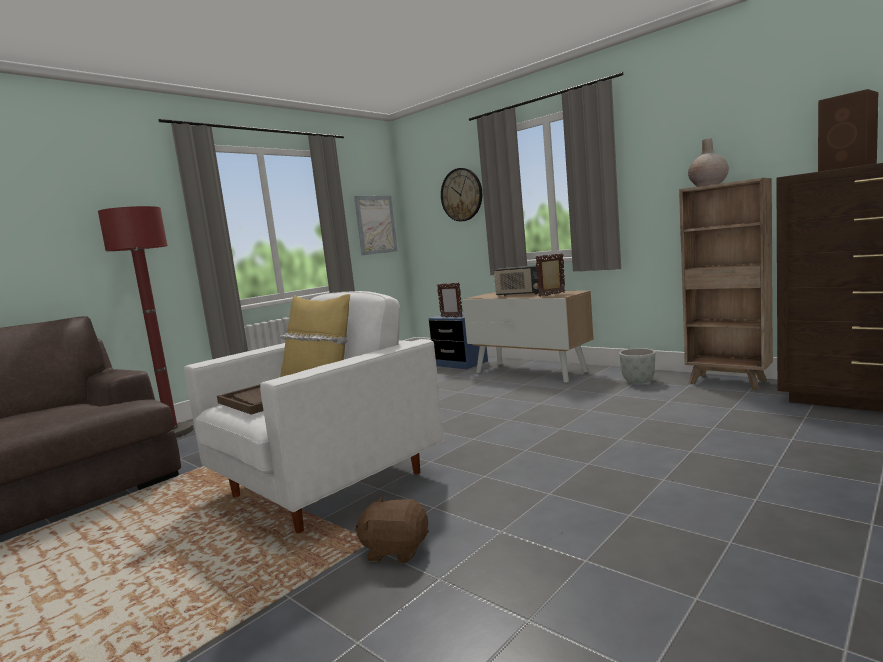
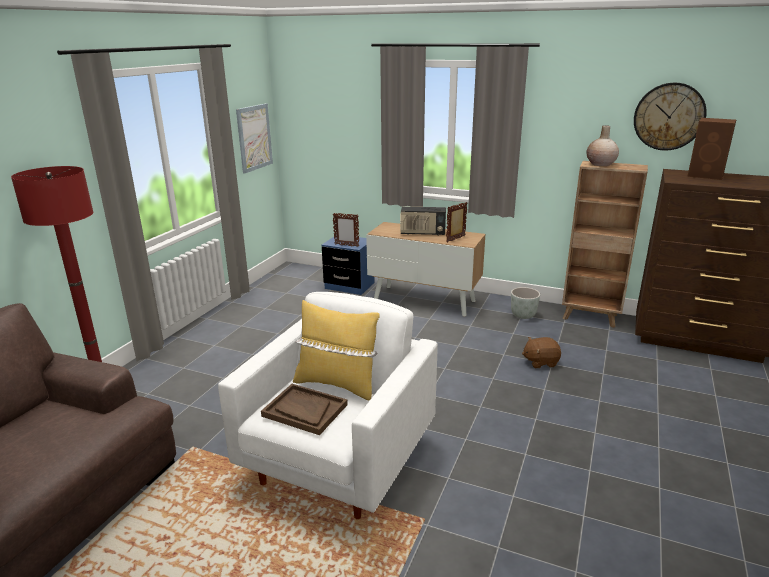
camera: 20 degrees left, 15 degrees up
(395, 550) = (449, 525): brown plush toy -> brown plush toy (540, 362)
(461, 194) = (352, 117): wall clock -> wall clock (669, 116)

